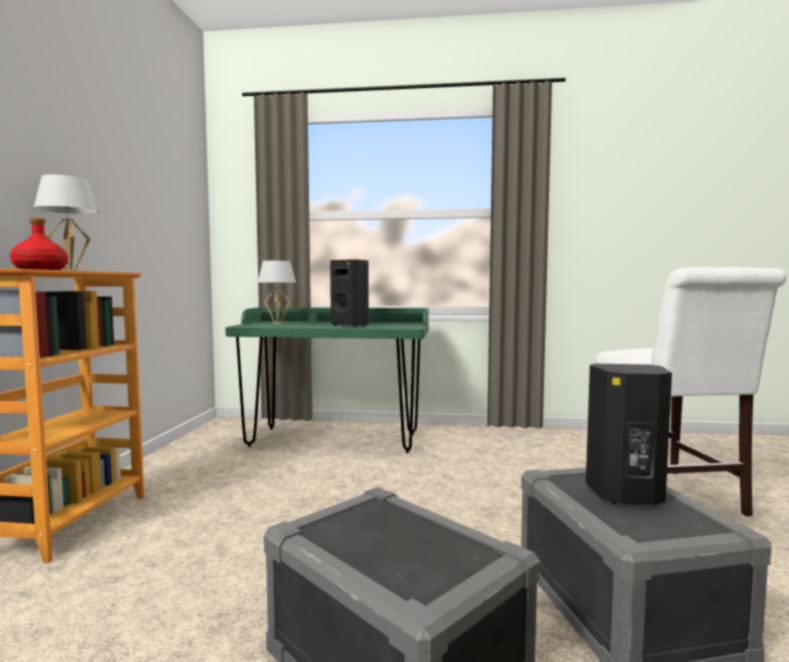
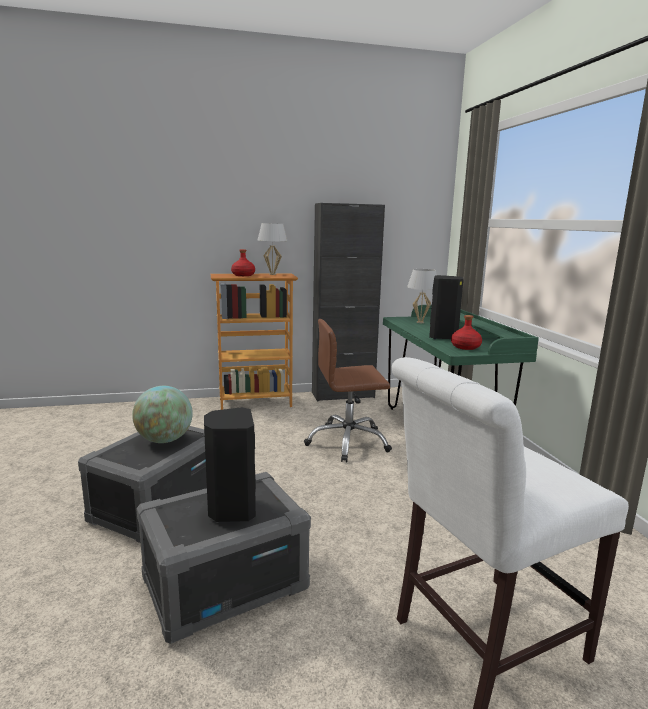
camera: 70 degrees right, 10 degrees up
(162, 460) = (343, 395): none -> black cabinet
(312, 482) = (348, 442): none -> brown office chair
(378, 531) = (164, 440): none -> globe
(396, 326) = (466, 347): none -> red bottle

